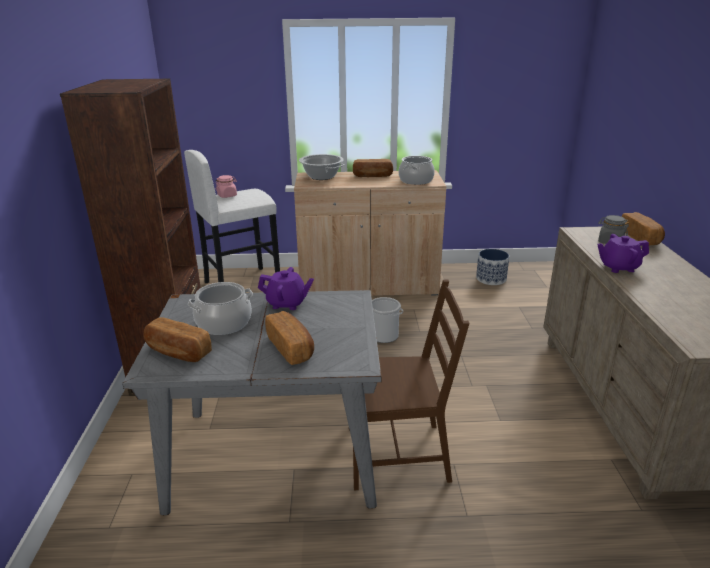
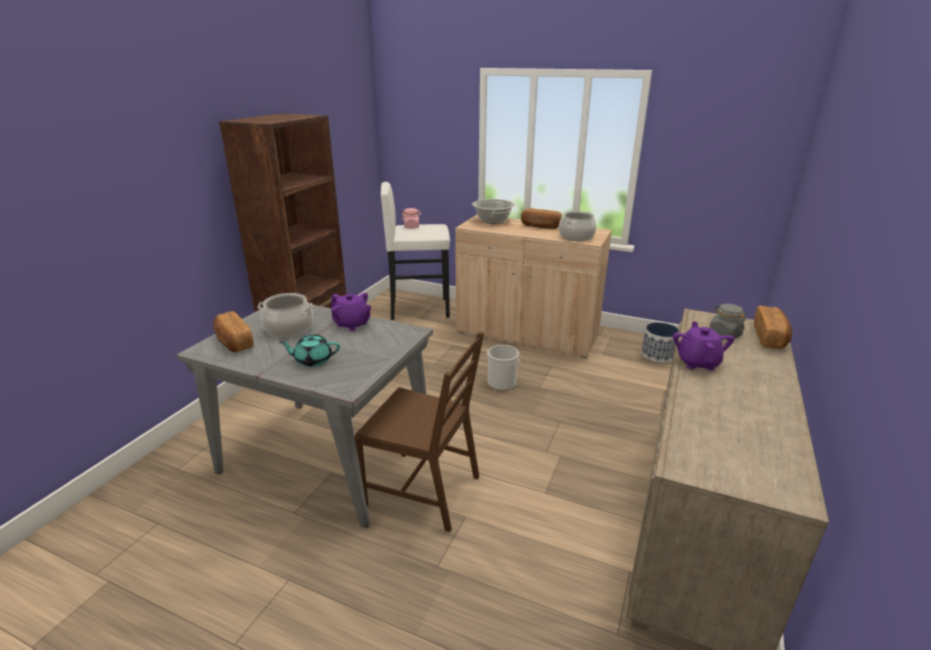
camera: 25 degrees right, 0 degrees up
(291, 348) = (313, 360): bread -> turquoise teapot
(618, 267) = (697, 362): purple teapot -> purple teapot turned 75 degrees clockwise

